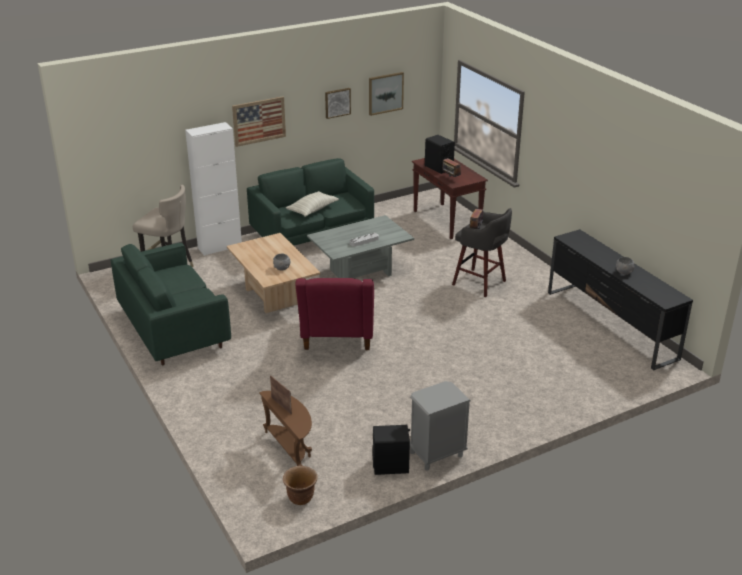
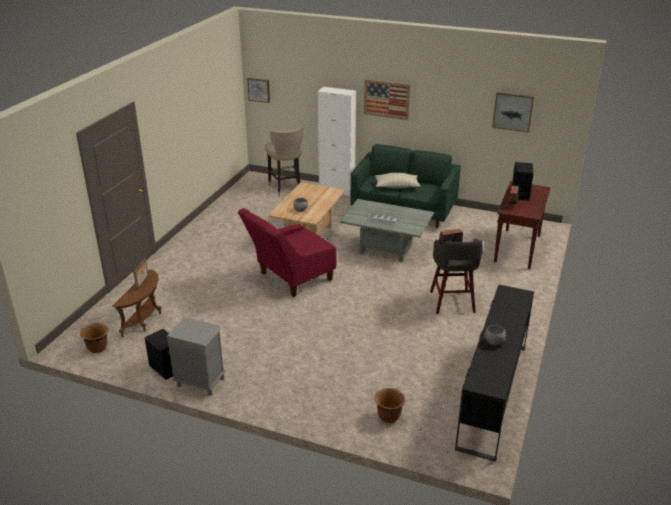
camera: 50 degrees right, 0 degrees up
(174, 329) = (224, 222): green sofa -> none
(337, 102) = (461, 105): picture -> picture (259, 90)
(588, 380) = (388, 417): none -> brown planter

